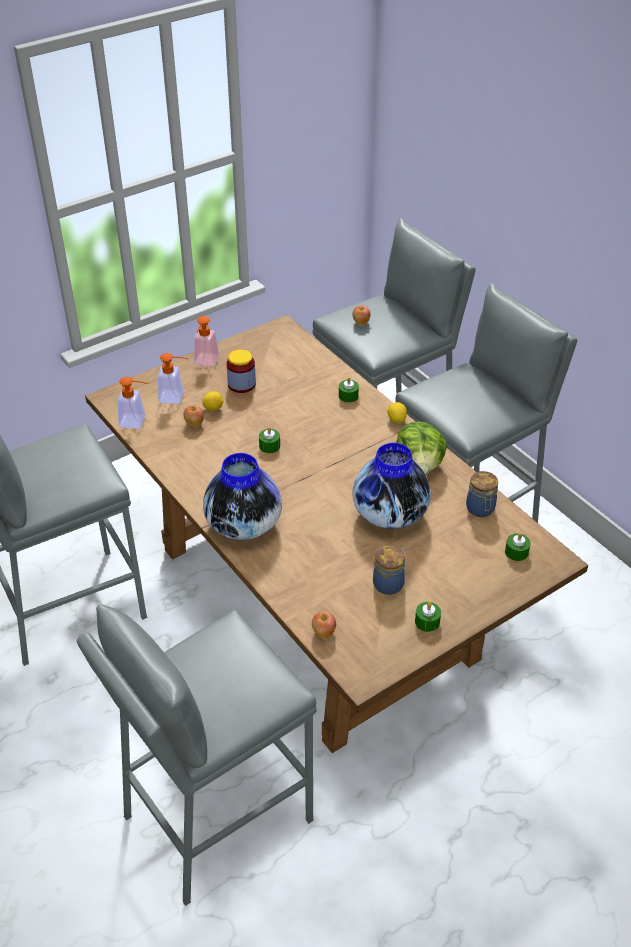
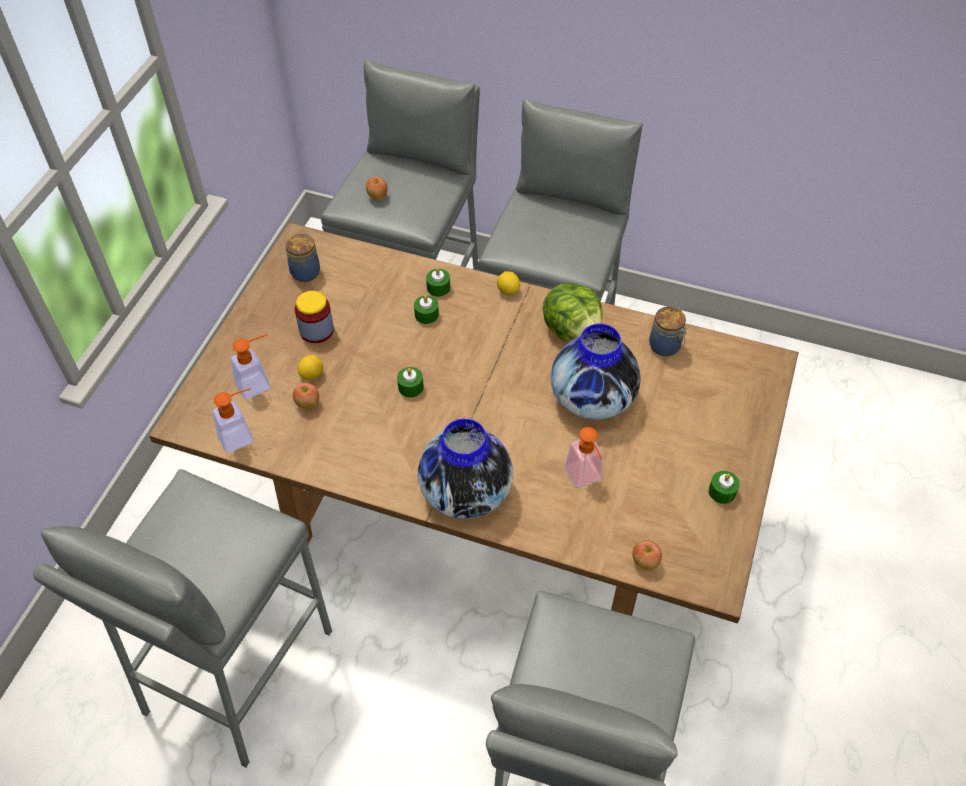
camera: 35 degrees left, 10 degrees up
(205, 362) = (252, 324): soap dispenser -> soap dispenser (586, 478)
(389, 583) = (656, 472): jar -> jar (306, 271)
(516, 552) = (733, 373): green candle -> green candle (426, 315)

